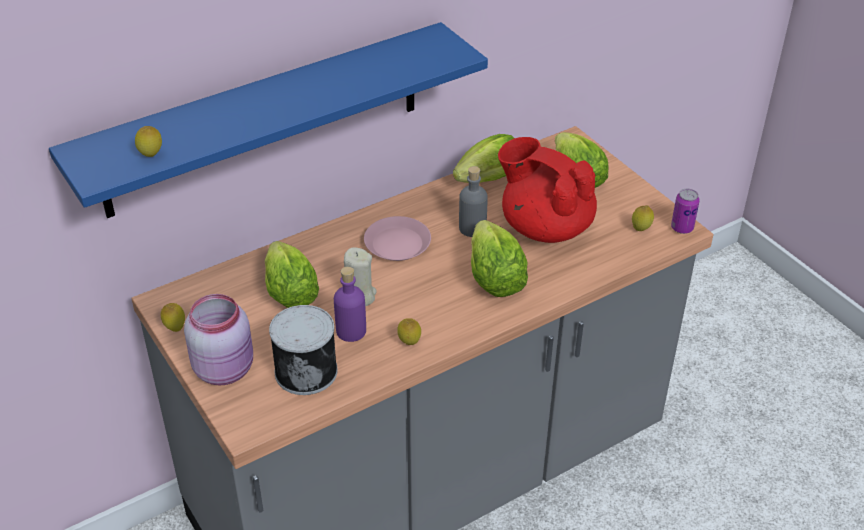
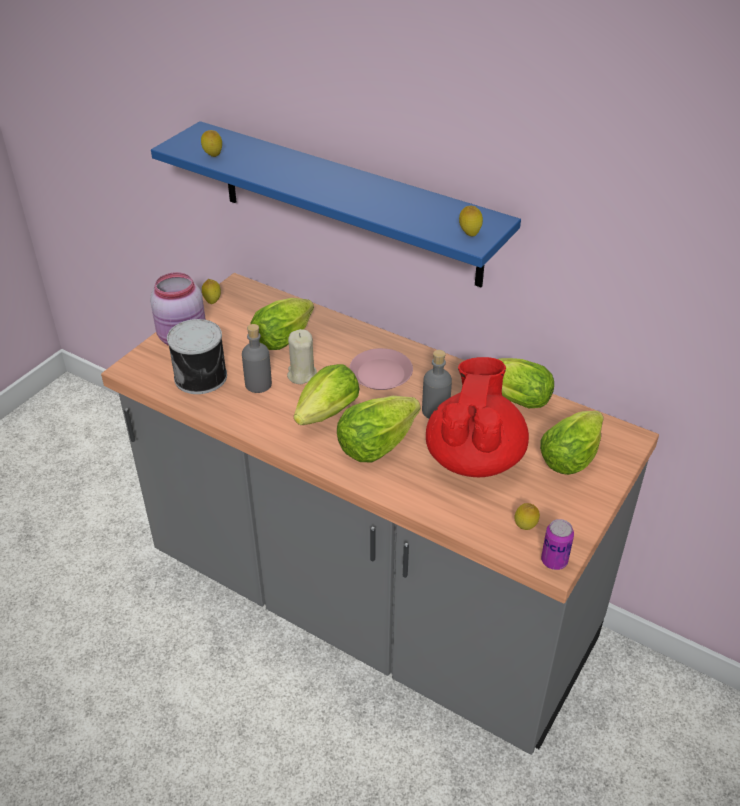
camera: 65 degrees right, 0 degrees up
(351, 331) = (258, 384): purple bottle -> grey bottle
(409, 343) = (262, 420): lemon -> lemon (469, 234)
(433, 299) = (324, 416): none -> lettuce

